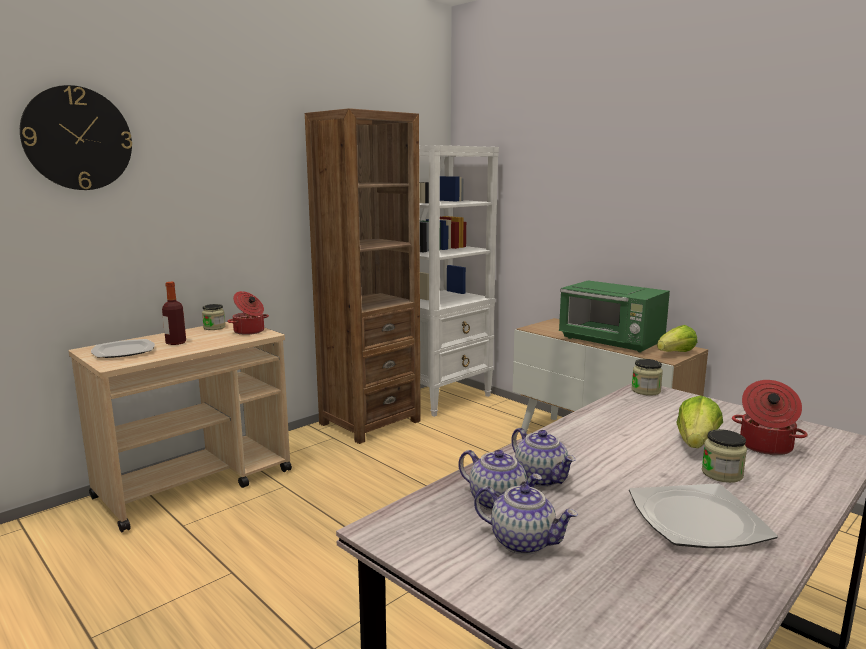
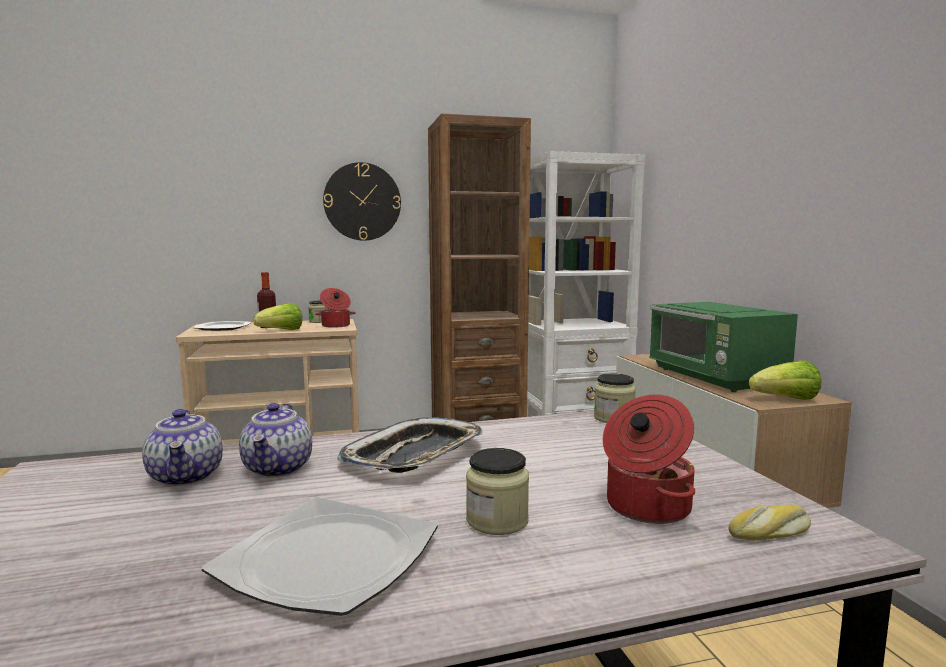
camera: 30 degrees right, 5 degrees down
(78, 138) = (216, 152): wall clock -> wall clock (362, 202)
(523, 542) = (106, 517): teapot -> none
(597, 446) = (414, 455): none -> tray
(696, 443) = (547, 480): lettuce -> lettuce (281, 331)
(830, 445) = (771, 534): none -> bread

